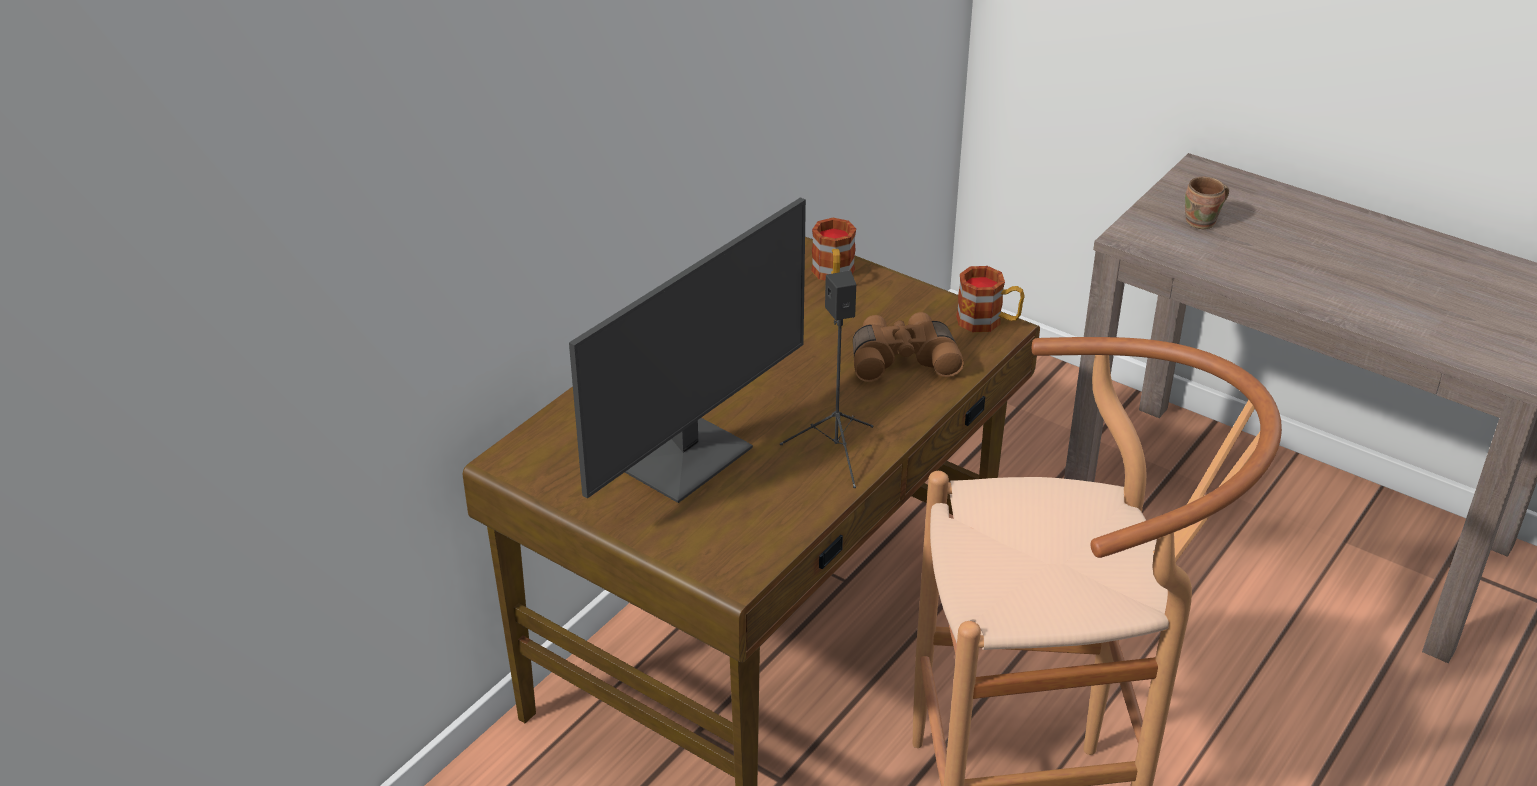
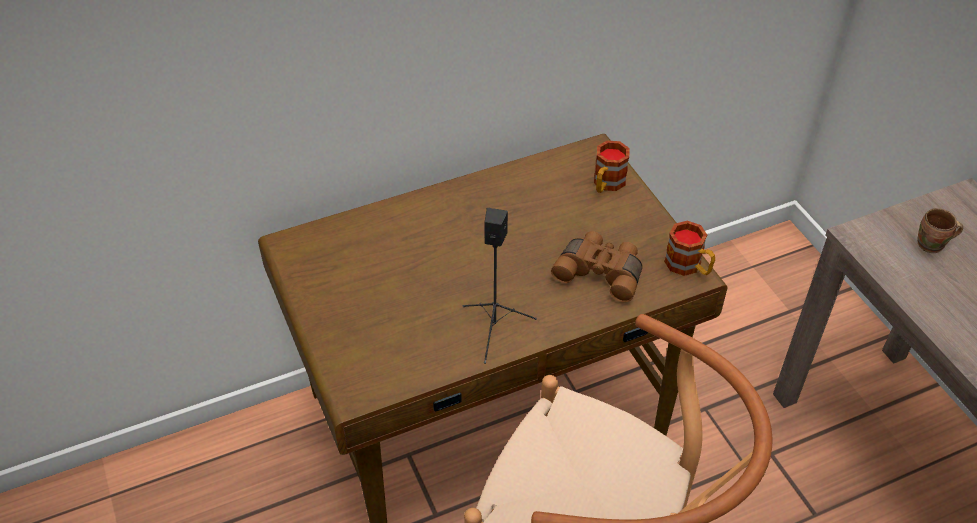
camera: 30 degrees right, 10 degrees up
(686, 457) = (395, 289): monitor -> none

